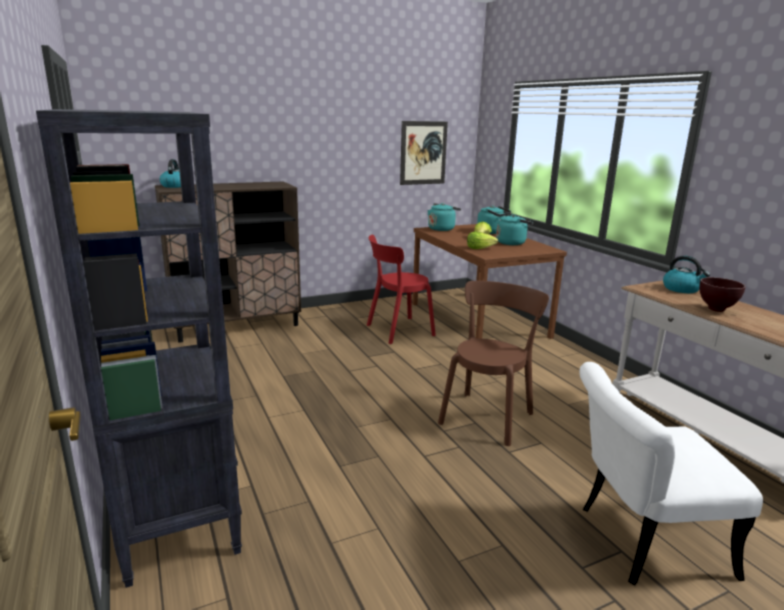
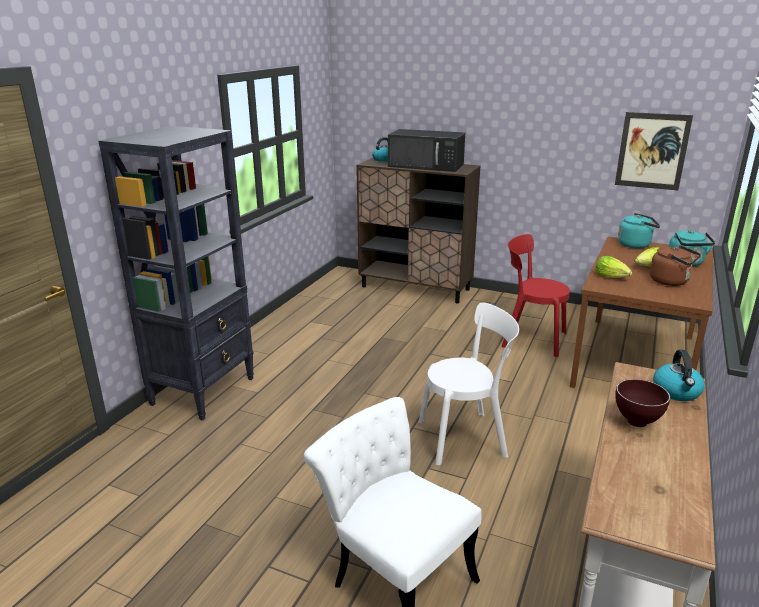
camera: 50 degrees right, 5 degrees up
(237, 185) = (427, 165): none -> black microwave
(488, 416) = (466, 437): brown chair -> white chair
(512, 243) = (671, 281): turquoise kettle -> brown kettle

